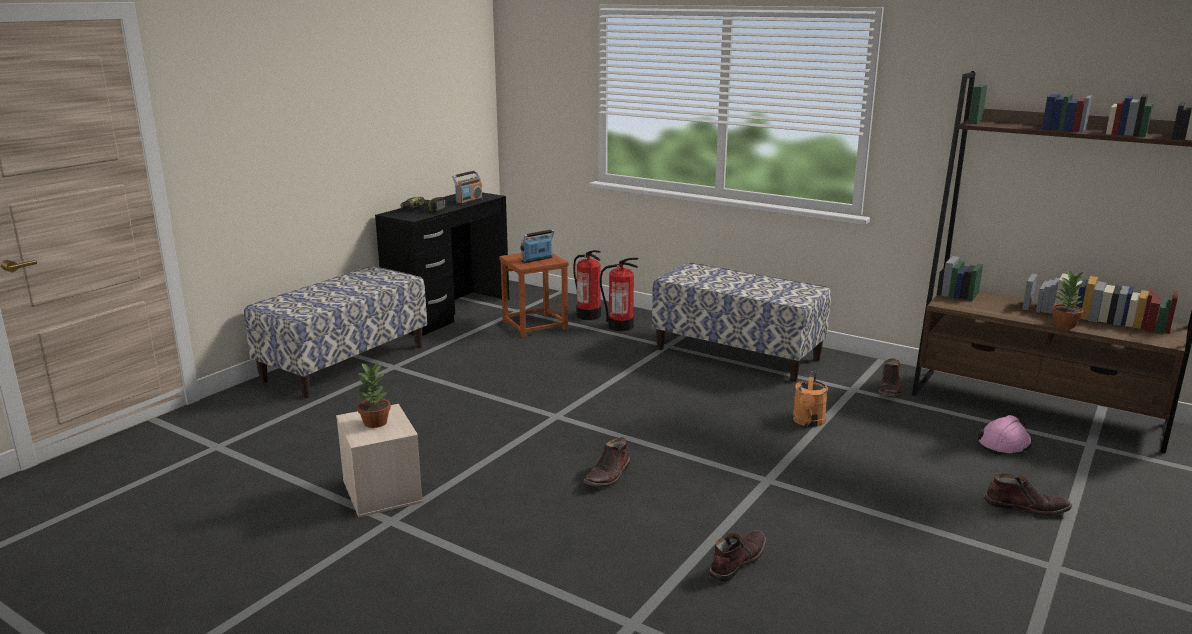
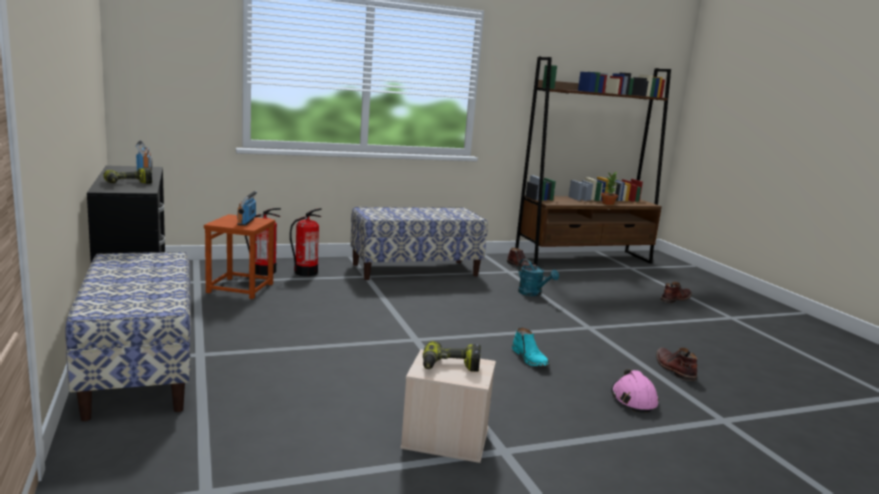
camera: 55 degrees left, 5 degrees down
(375, 423) = (450, 367): potted plant -> power drill
(608, 476) = (530, 359): brown boot -> turquoise boot
(808, 422) = (533, 294): orange watering can -> turquoise watering can
(1004, 444) = (611, 277): pink hard hat -> pink hard hat (633, 399)

